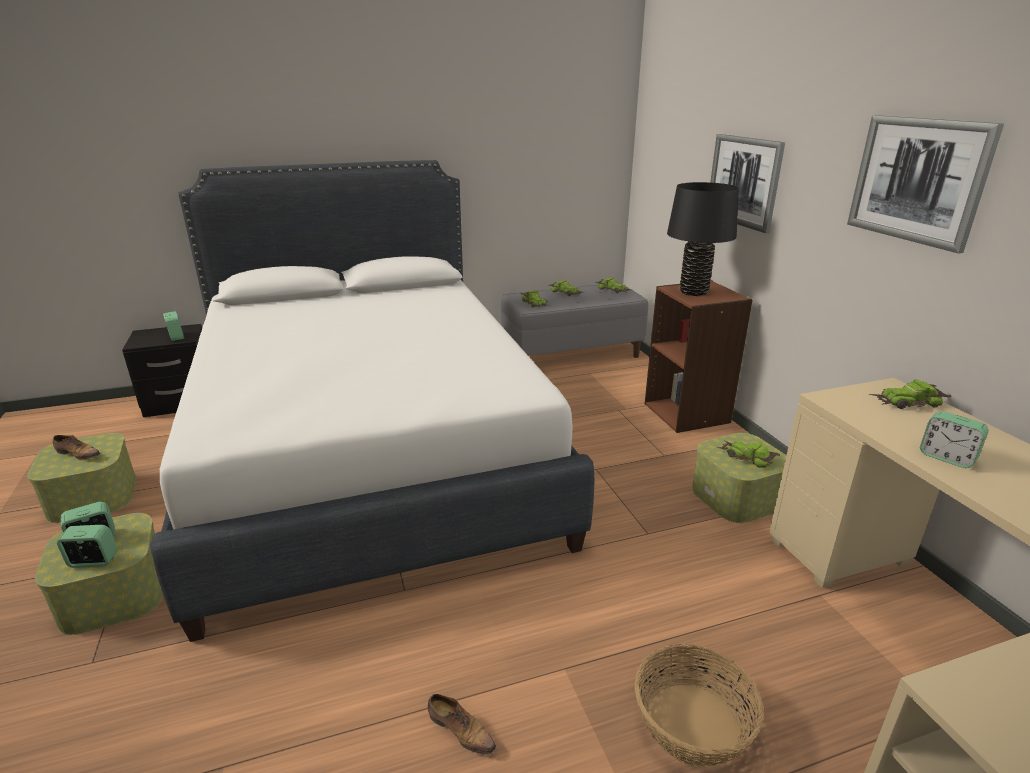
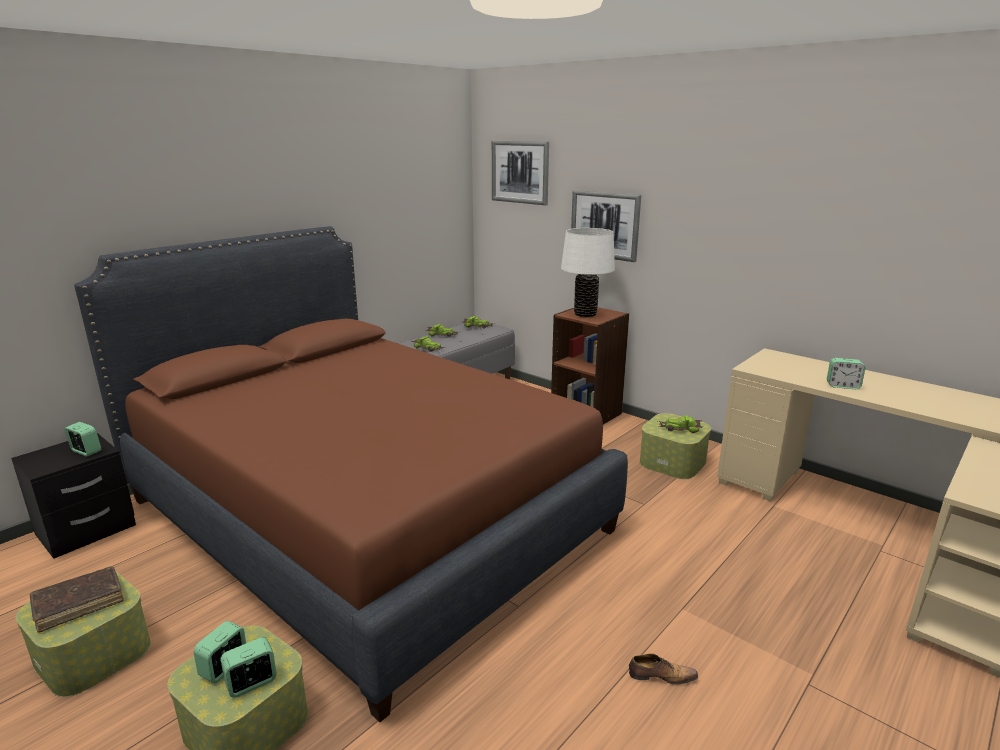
camera: 30 degrees left, 5 degrees down
(78, 454) = (79, 604): shoe -> brown book
(370, 452) = (365, 514): white bed -> brown bed
(692, 722) = (780, 605): basket -> none
(693, 292) = (585, 314): black table lamp -> white table lamp
(907, 402) = (789, 361): toy car -> none
(917, 180) = (757, 216): picture -> picture (520, 172)

